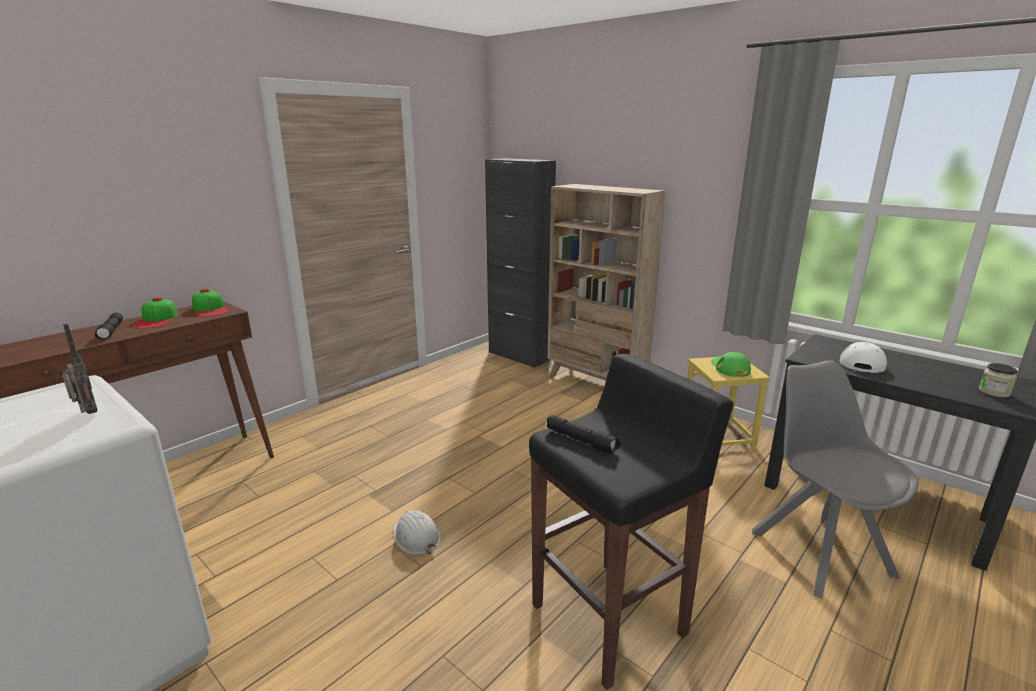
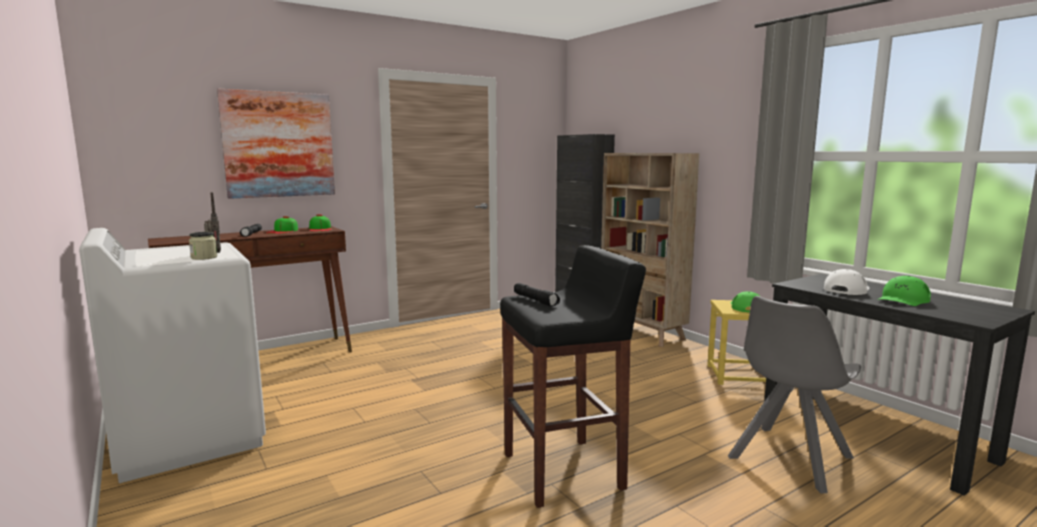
camera: 15 degrees right, 10 degrees down
(128, 195) = (279, 144): none -> picture
(416, 537) = (434, 406): white hard hat -> none
(818, 550) = (788, 459): grey chair -> grey chair turned 135 degrees counterclockwise
(926, 376) = (902, 300): none -> green cap
(994, 392) = (964, 311): jar -> jar (204, 257)

